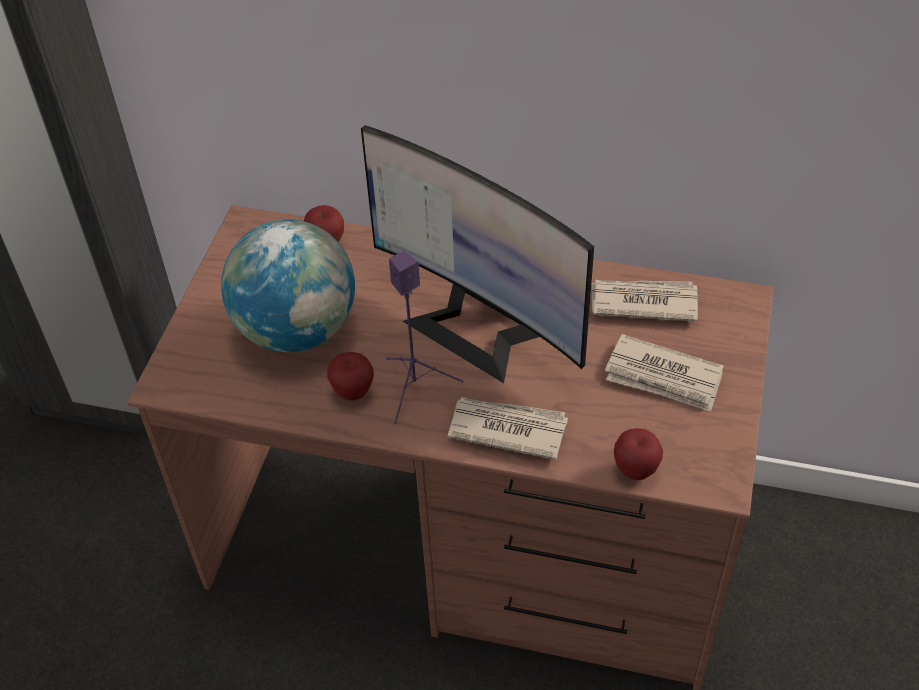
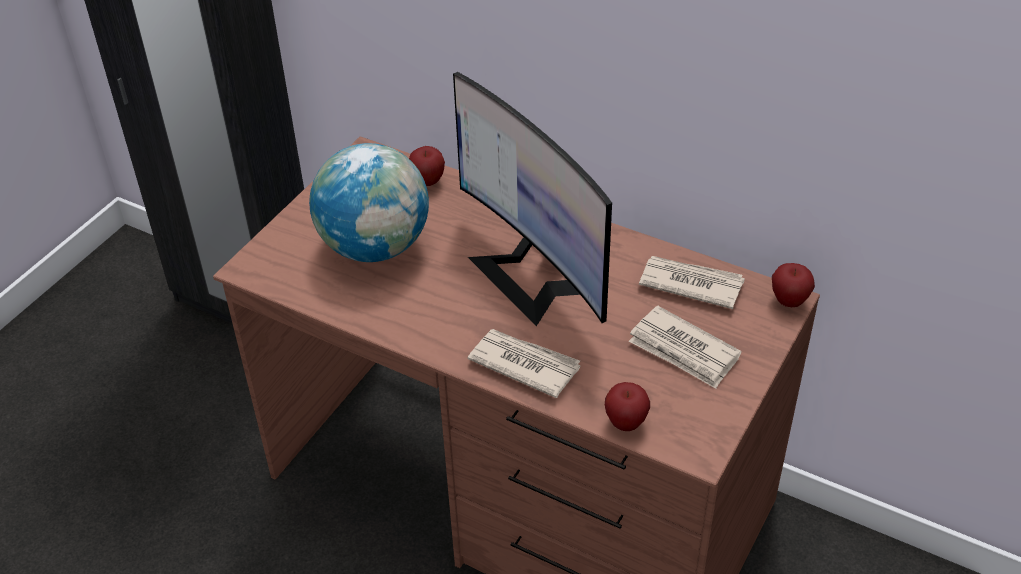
camera: 15 degrees right, 5 degrees down
(353, 392) = (402, 306): apple -> apple (789, 301)
(416, 386) = (458, 313): purple speaker -> none

